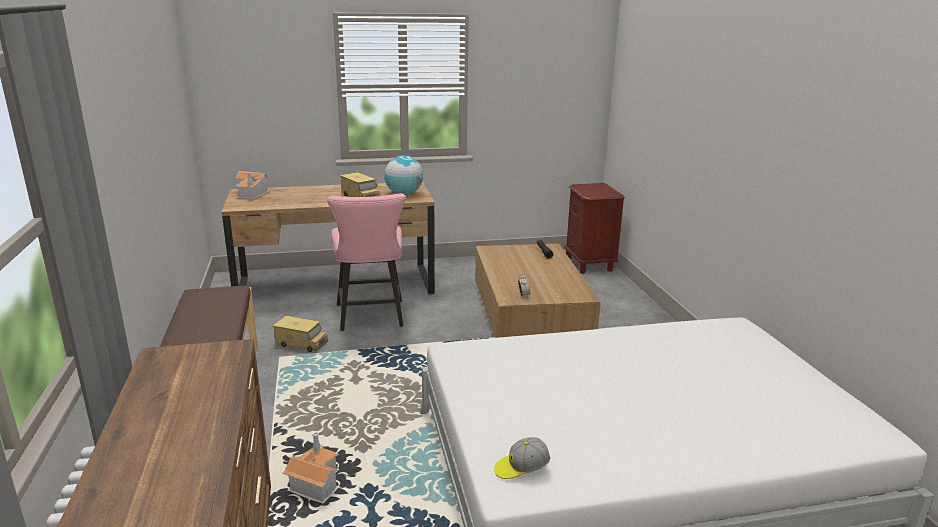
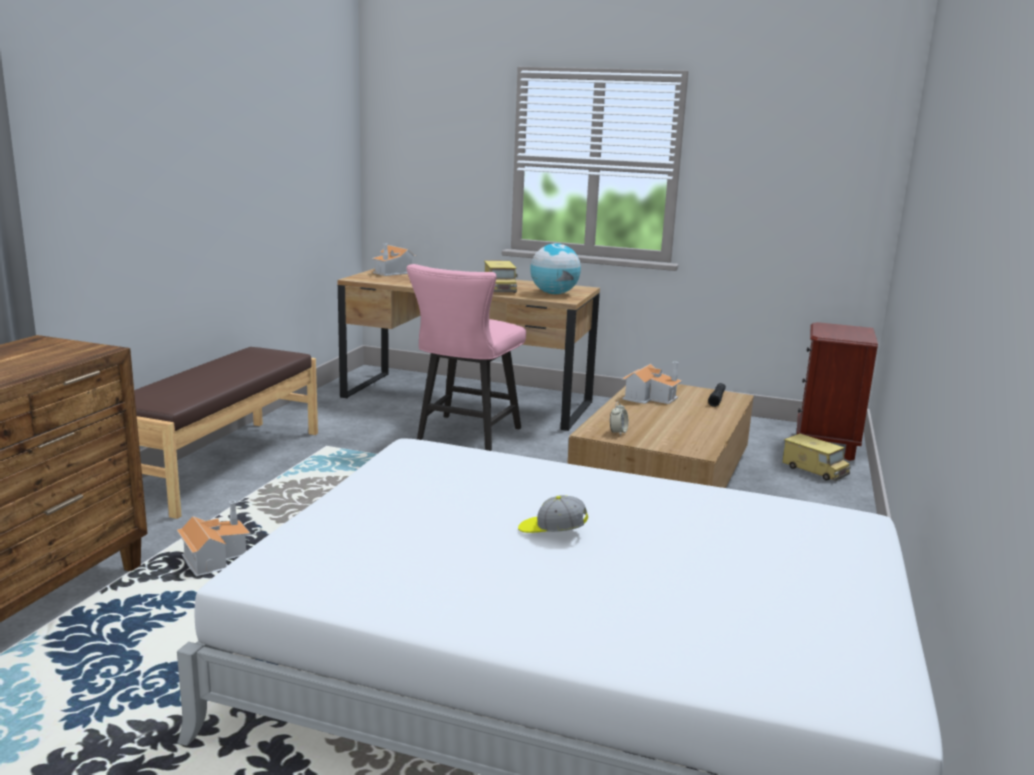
camera: 30 degrees right, 5 degrees down
(301, 343) = (363, 440): toy truck -> toy truck (814, 470)
(506, 260) = (650, 397): none -> toy house
(521, 468) = (300, 561): cap -> cap (552, 531)

